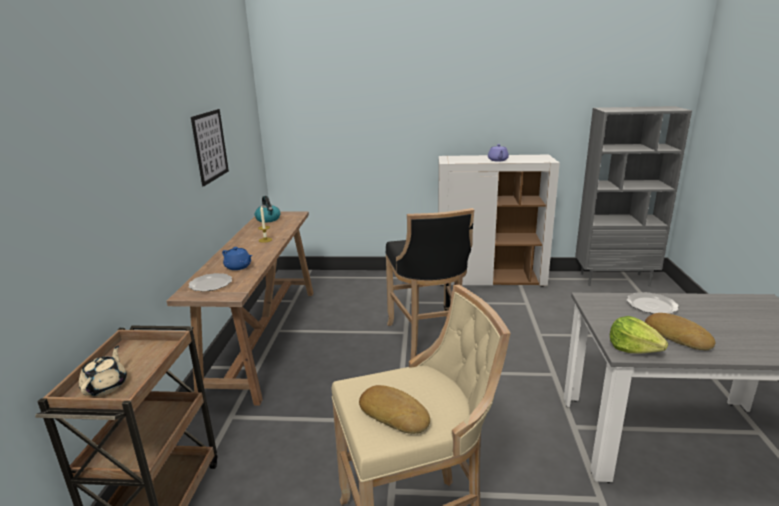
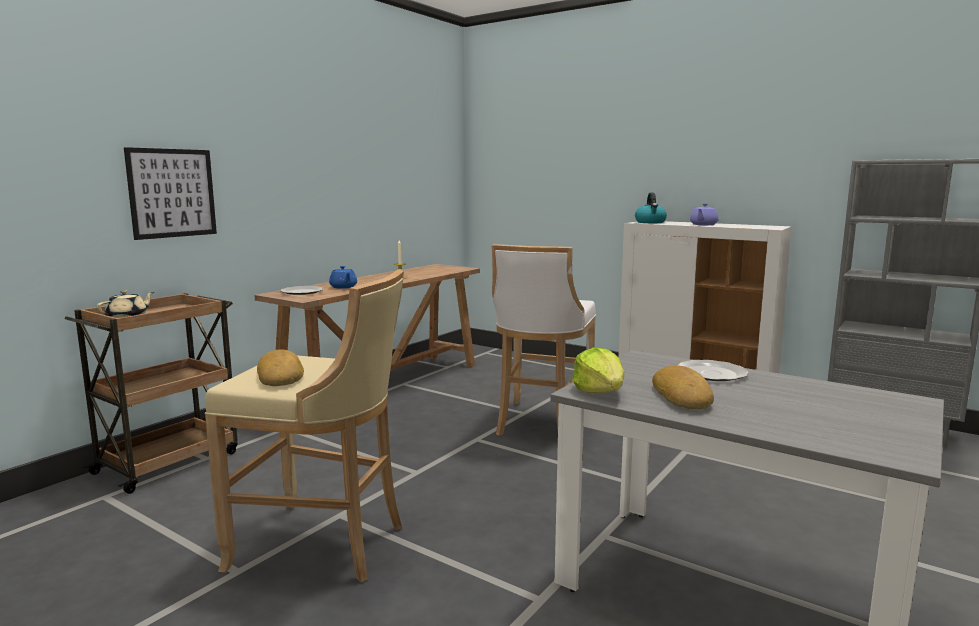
camera: 30 degrees right, 10 degrees down
(210, 146) = (366, 176): picture -> picture (172, 193)
(268, 219) = (431, 268): kettle -> kettle (650, 222)
(428, 339) = (540, 424): black stool -> white stool

